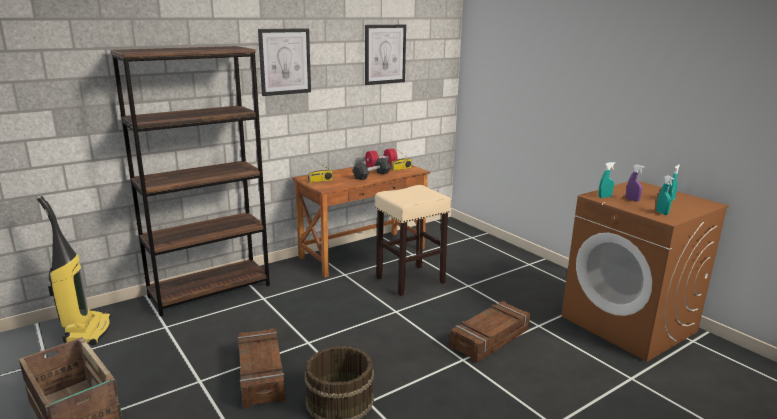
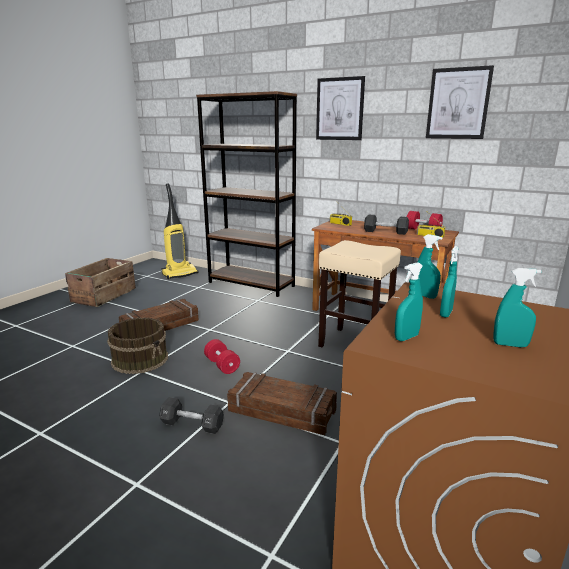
camera: 65 degrees right, 0 degrees up
(395, 350) = (222, 365): none -> red dumbbell
(486, 385) = (192, 424): none -> black dumbbell
(632, 200) = (446, 313): purple spray bottle -> turquoise spray bottle

